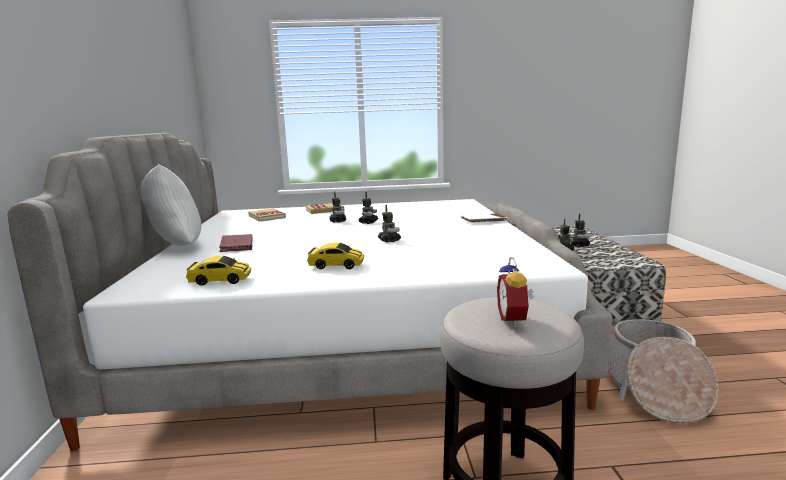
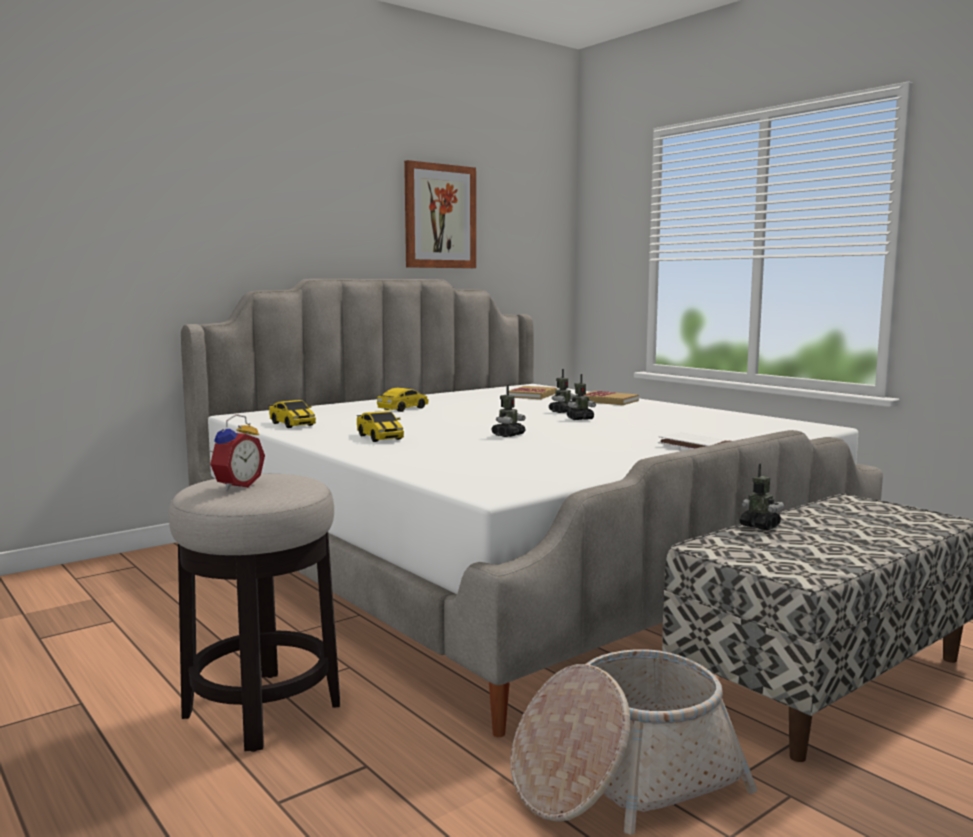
camera: 55 degrees right, 5 degrees down
(146, 76) = (439, 216): none -> picture
(175, 247) = (371, 400): white pillow -> none
(237, 245) = (403, 409): red book -> toy car
(515, 320) = (236, 486): alarm clock -> alarm clock turned 150 degrees clockwise
(579, 245) = (825, 531): toy robot -> none

